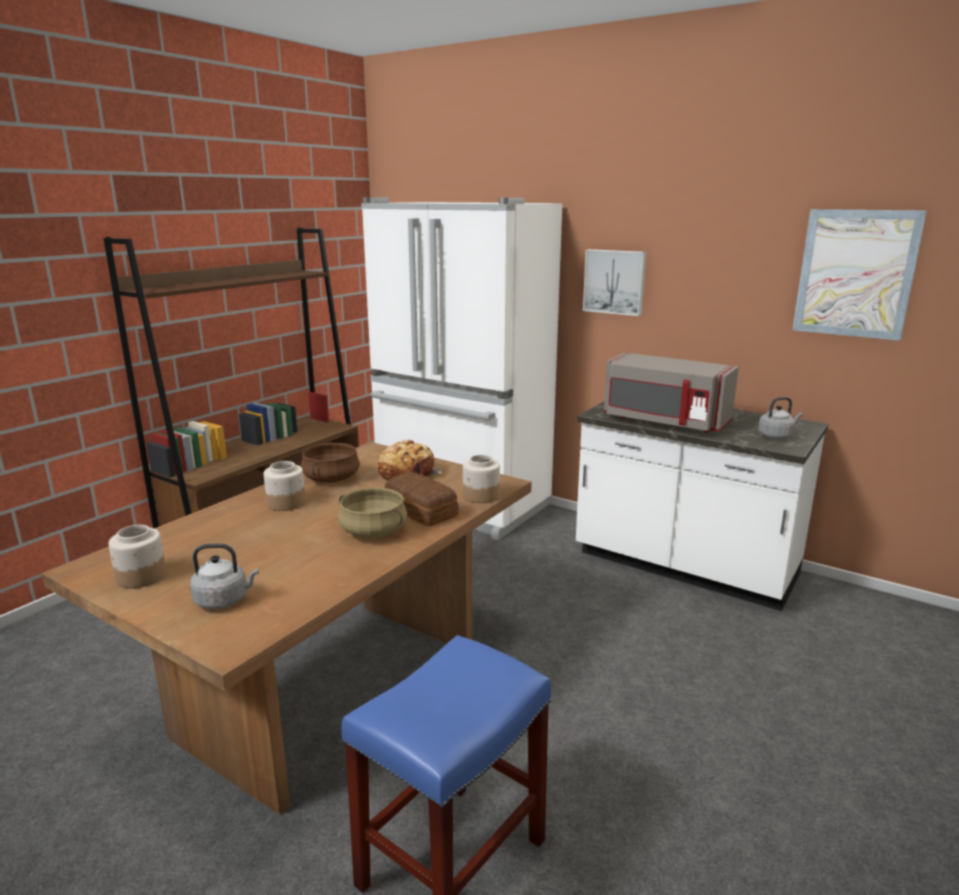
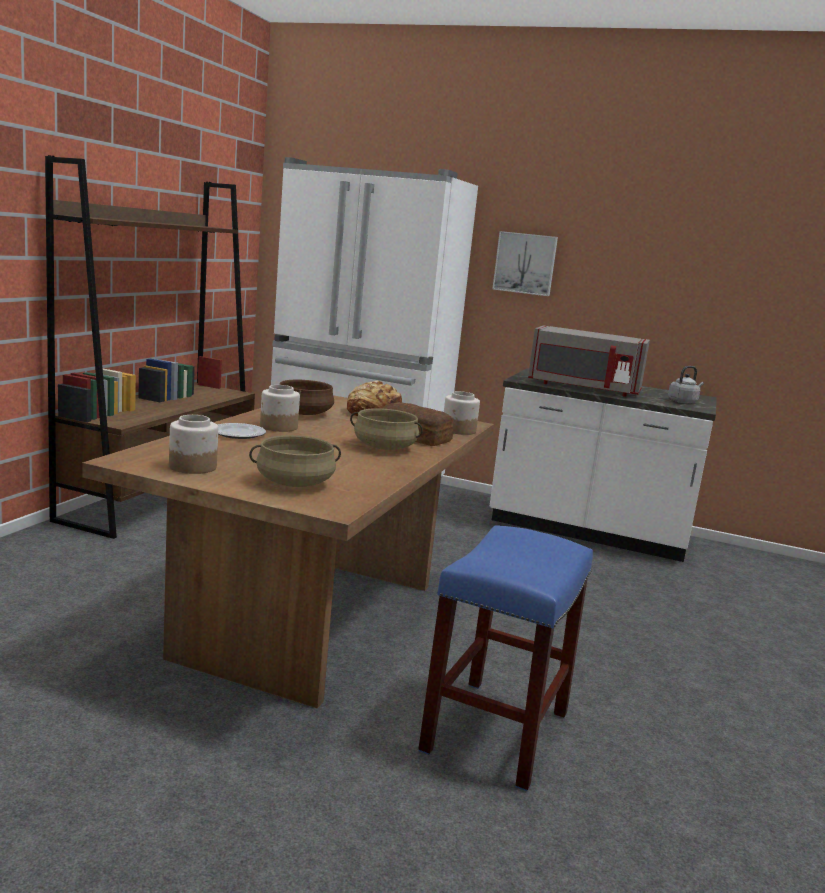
camera: 15 degrees left, 5 degrees down
(224, 600) = (295, 483): grey kettle -> beige cooking pot
(235, 517) = (239, 434): none -> plate
(855, 274) = (742, 266): picture -> none

